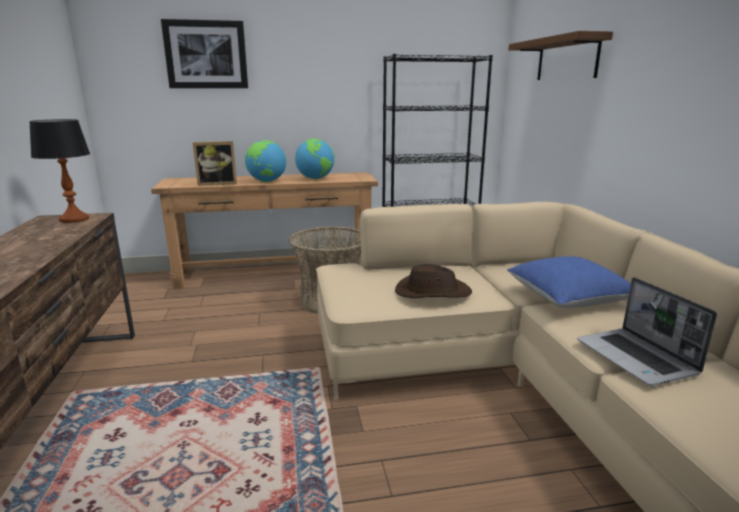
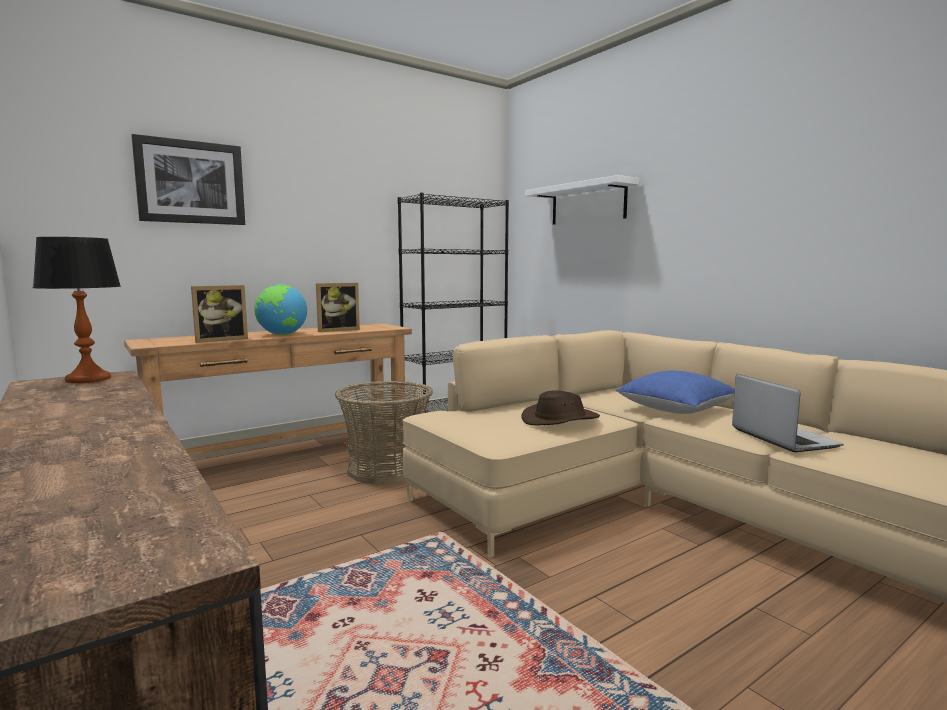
camera: 25 degrees left, 10 degrees down
(315, 178) = (337, 330): globe -> picture frame
(567, 59) = (588, 203): brown shelf -> white shelf
(637, 358) = (782, 438): laptop -> laptop turned 150 degrees counterclockwise

